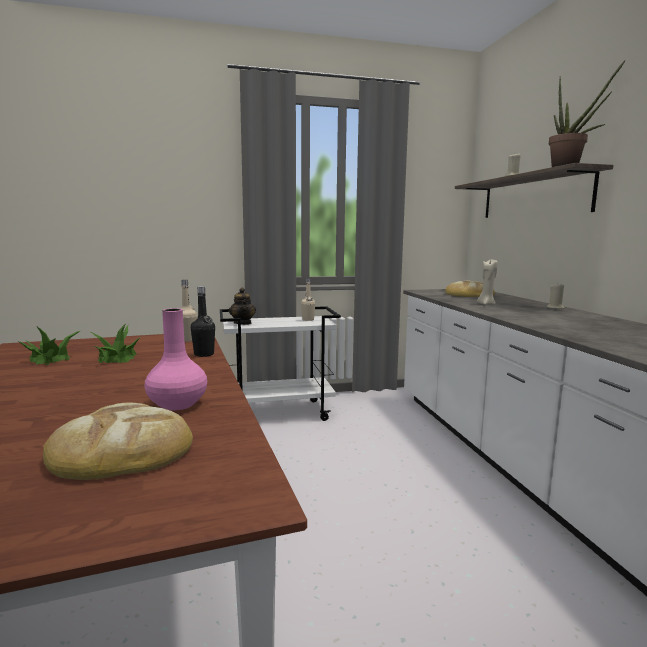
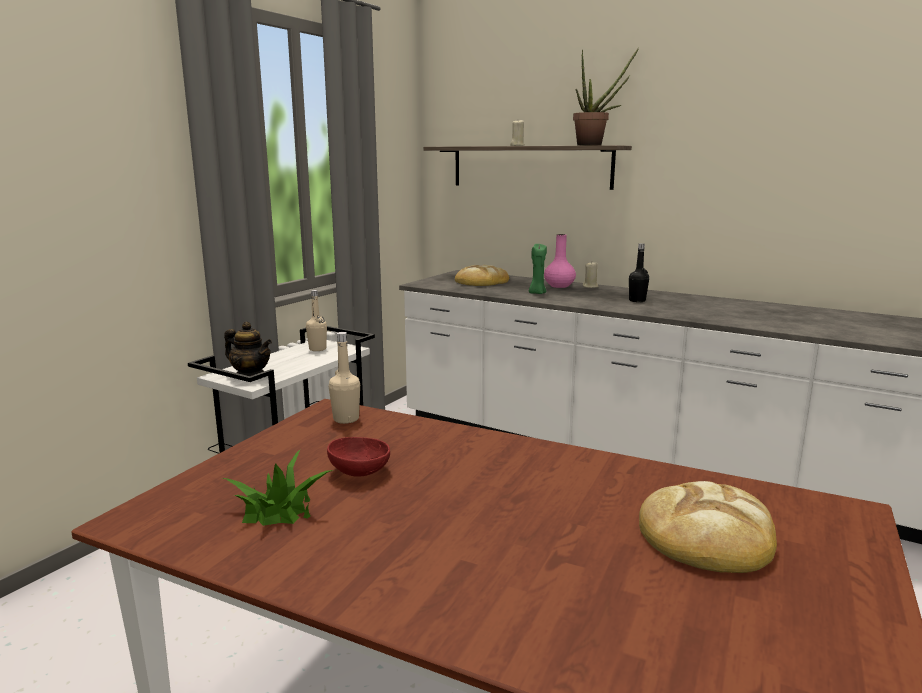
camera: 45 degrees left, 5 degrees up
(118, 357) = (360, 471): potted plant -> red bowl
(178, 404) = (606, 484): pink vase -> pink vase (559, 286)
(204, 354) = (435, 429): black bottle -> black bottle (637, 301)
(486, 304) = (537, 293): beige candle -> green candle

